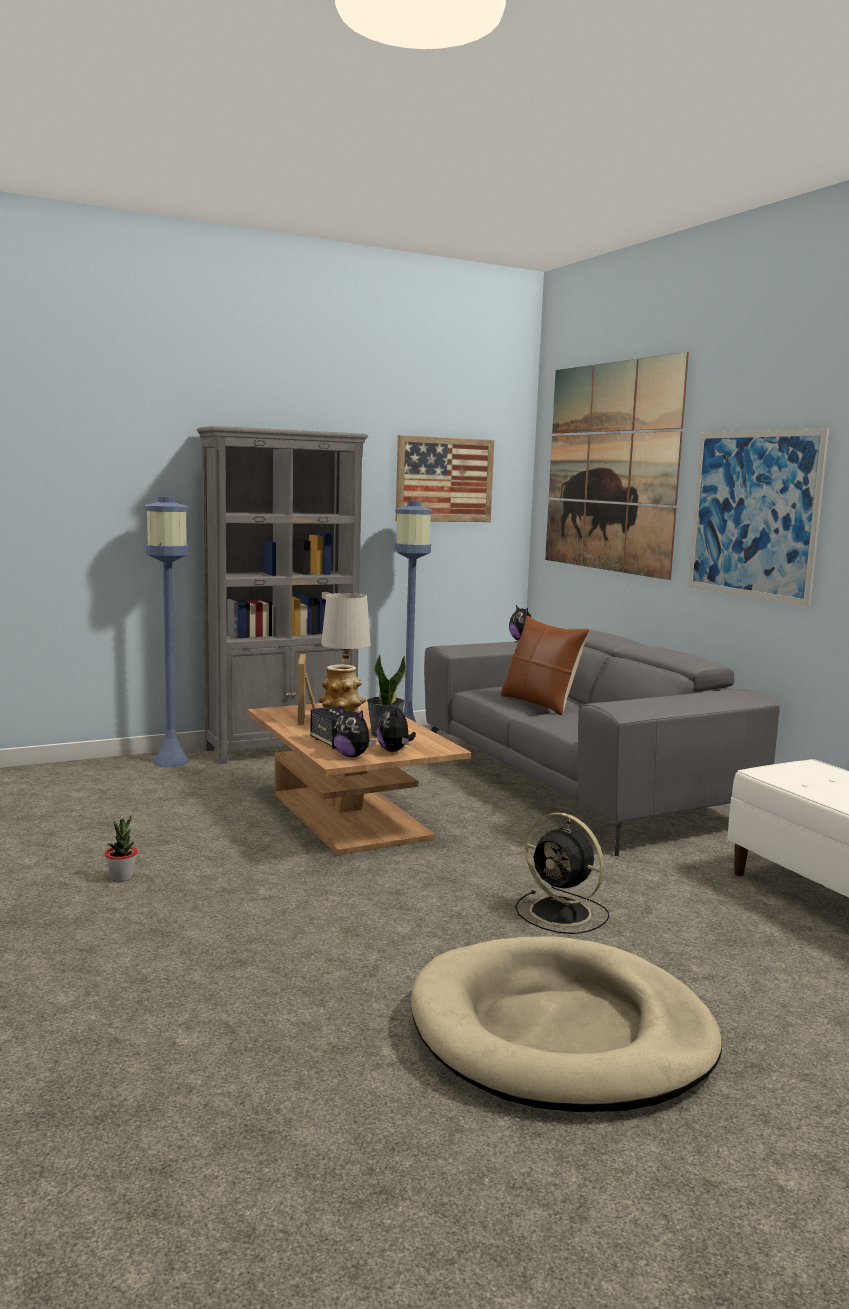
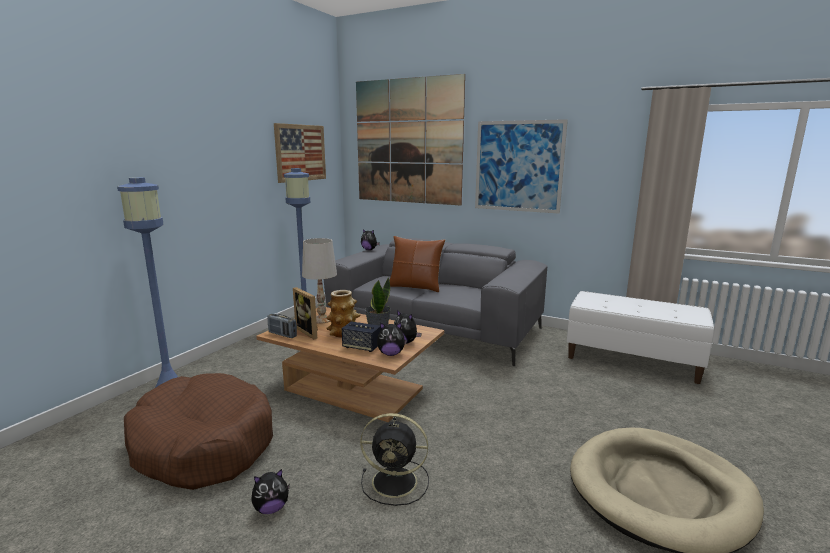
camera: 35 degrees left, 5 degrees up
(121, 877) = (271, 508): potted plant -> plush toy
(135, 814) = (203, 444): none -> brown dog bed
(274, 714) = (282, 334): none -> radio
(282, 749) = (240, 352): grey bookcase -> none
(563, 913) = (547, 412): black fan -> black fan (396, 482)

